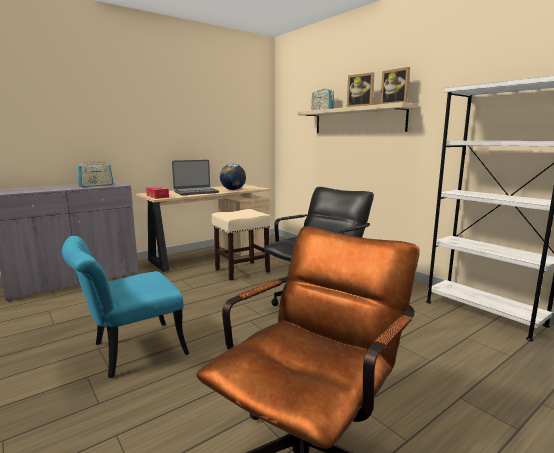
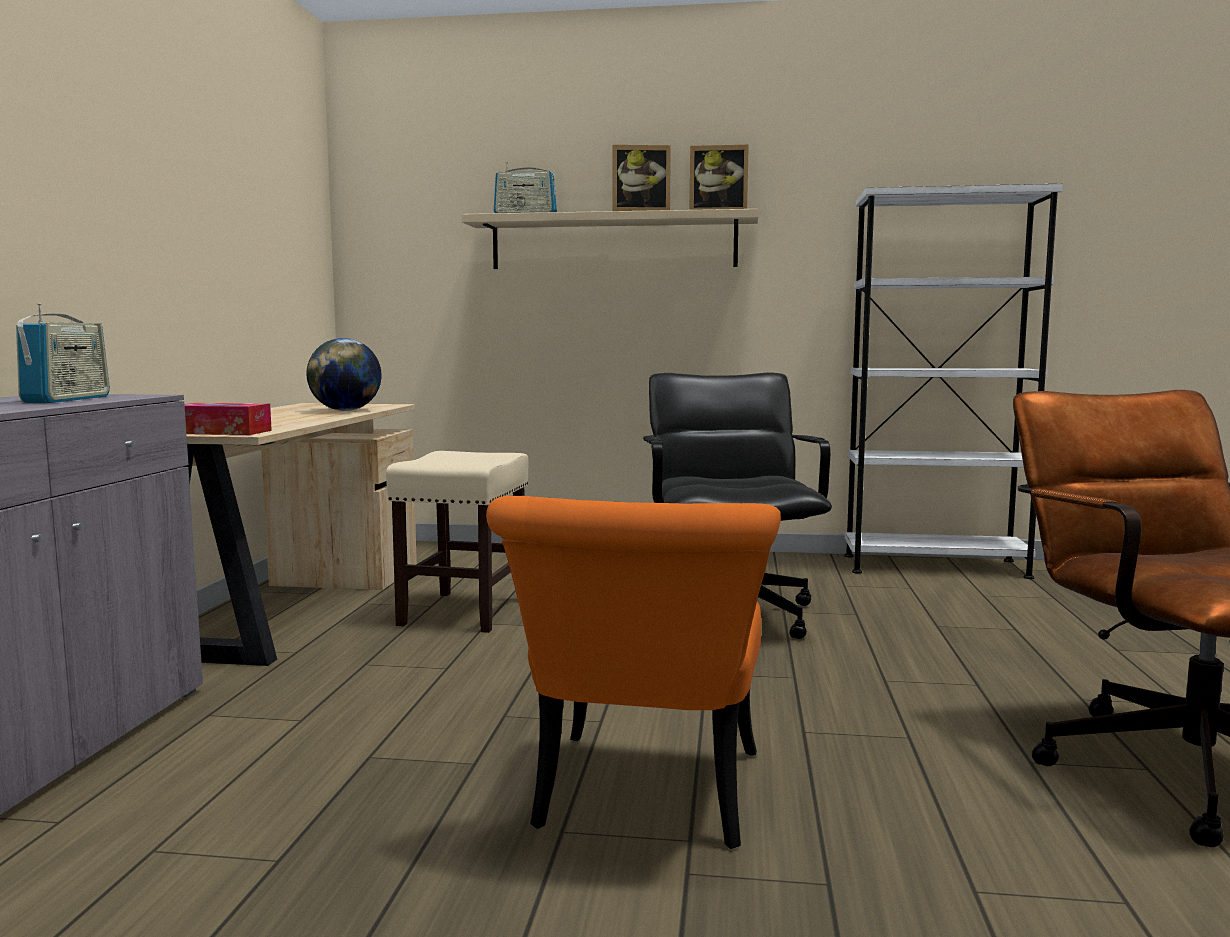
camera: 45 degrees left, 5 degrees down
(129, 352) = (644, 802): turquoise chair -> orange chair
(196, 192) = (276, 419): laptop -> none

